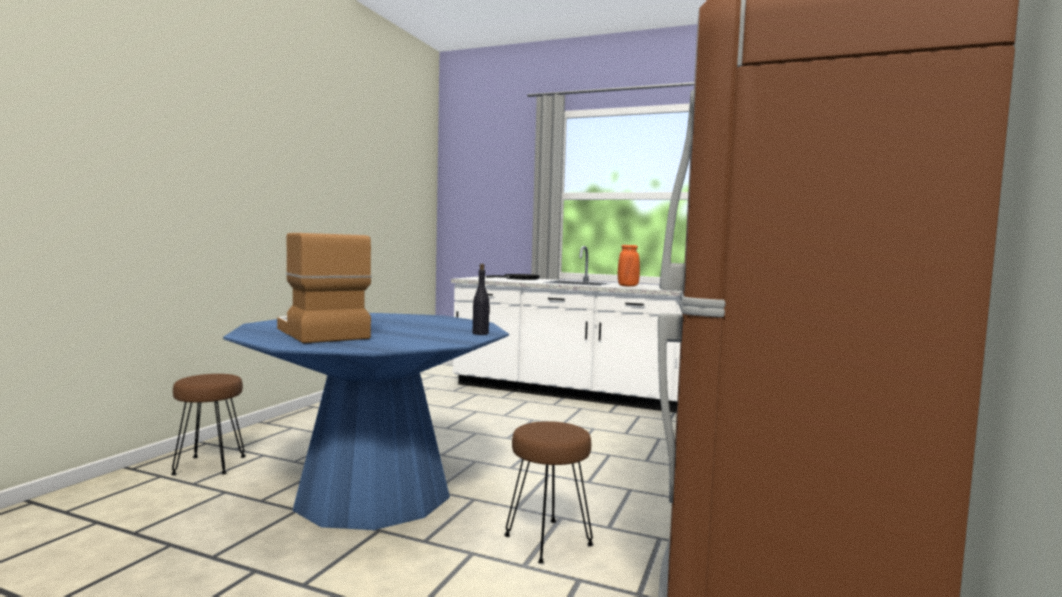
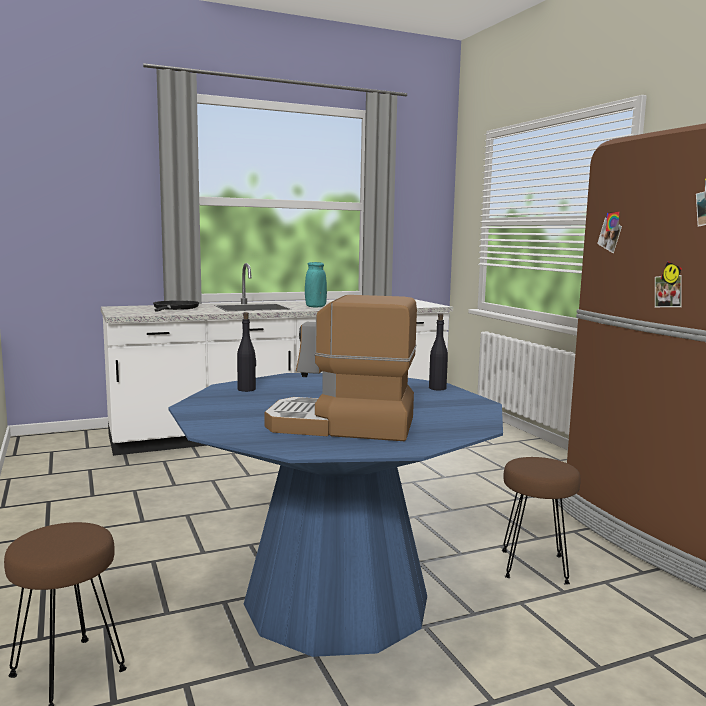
camera: 45 degrees left, 5 degrees up
(374, 316) = (247, 389): none -> black bottle
(628, 286) = (315, 307): orange vase -> turquoise vase

